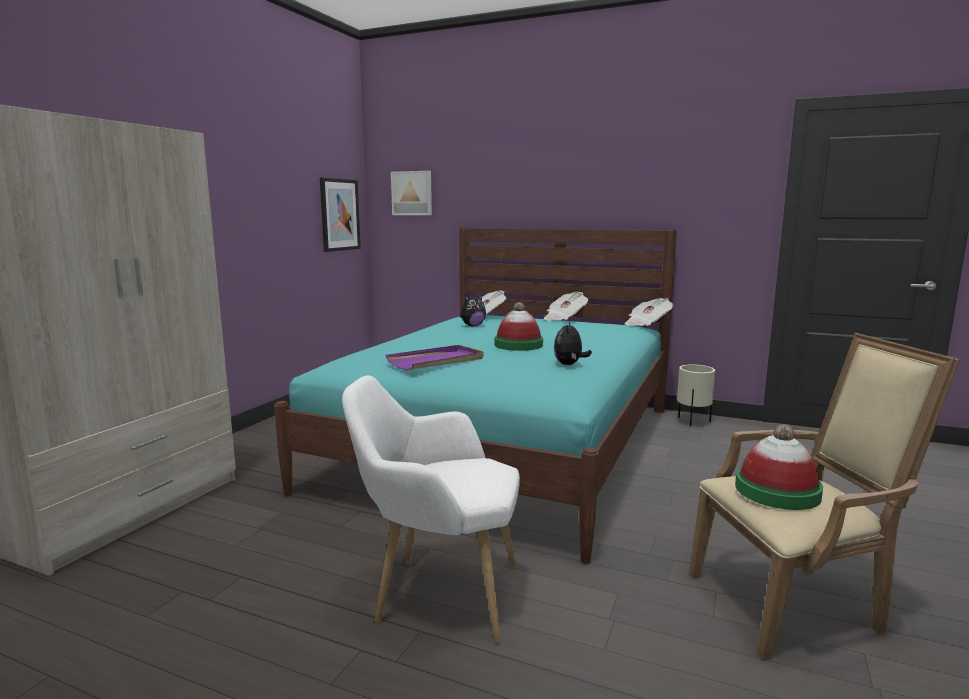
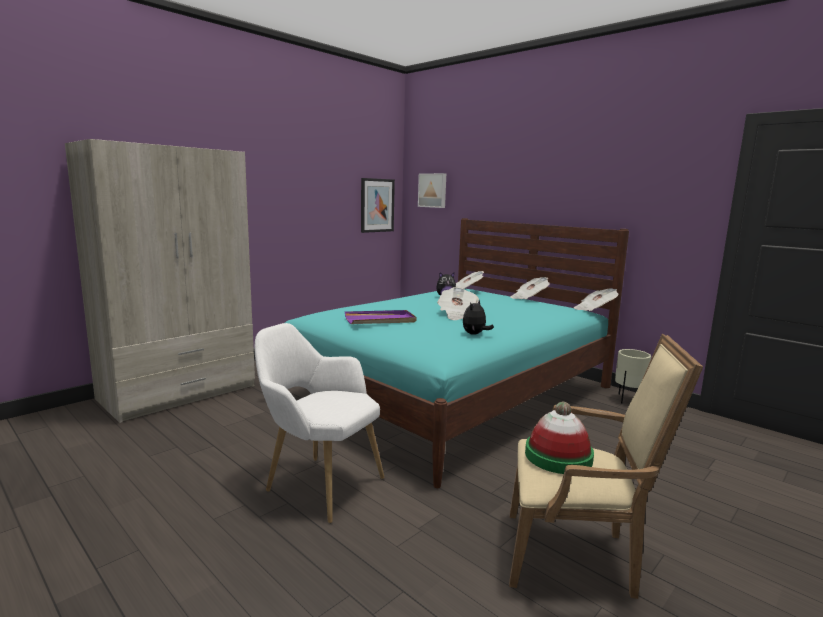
camera: 20 degrees right, 0 degrees up
(518, 345) = (457, 315): hat -> newspaper

